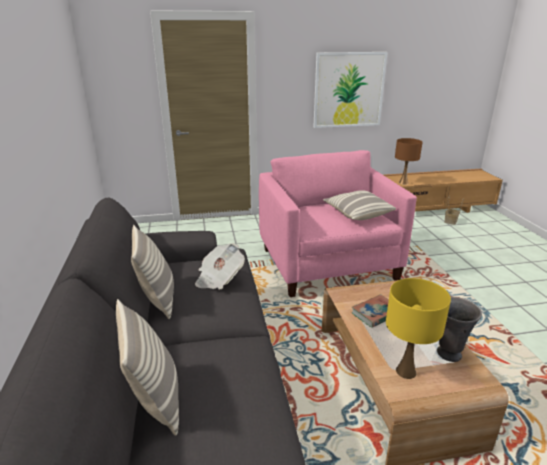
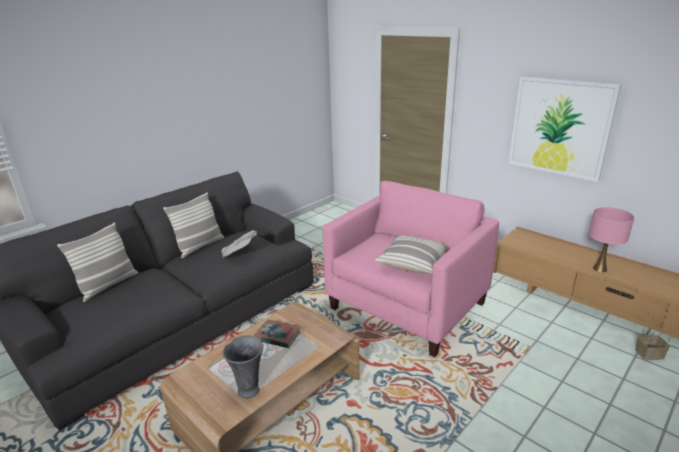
camera: 55 degrees right, 0 degrees up
(403, 183) = (599, 269): brown table lamp -> pink table lamp
(406, 371) = (209, 373): yellow table lamp -> none

